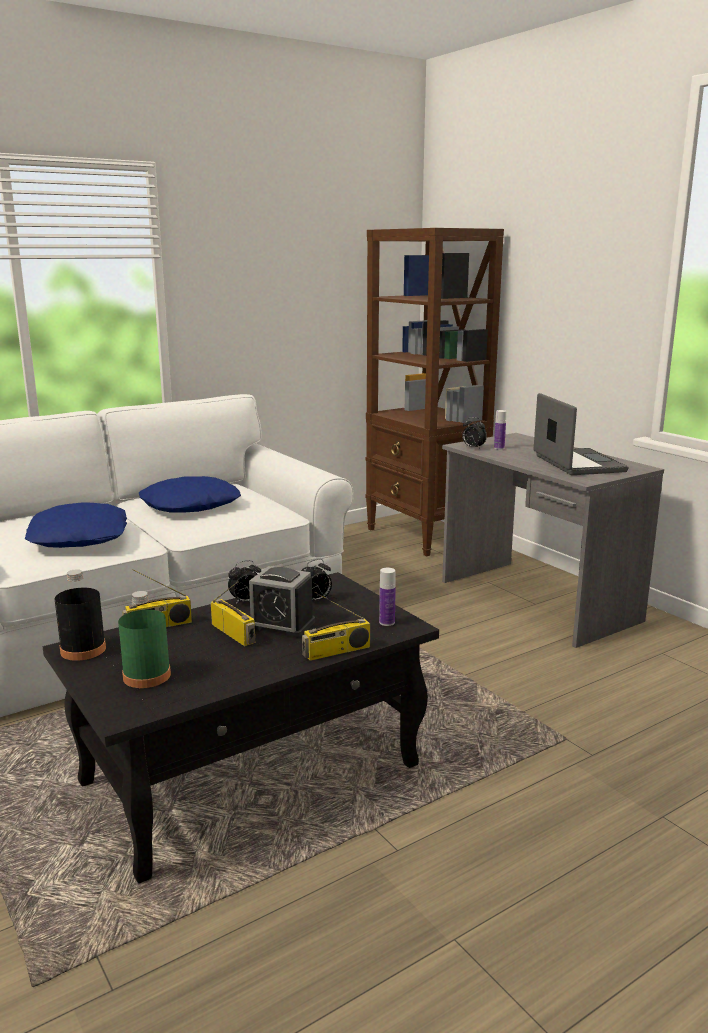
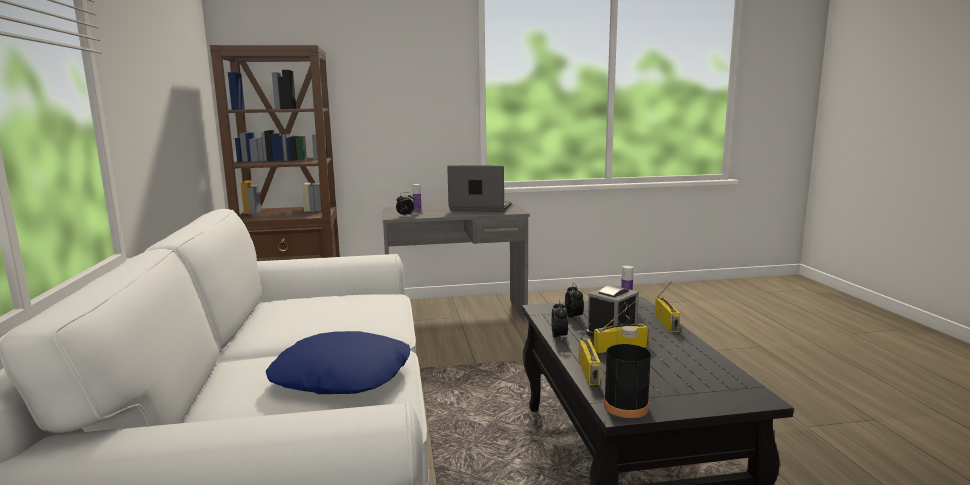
camera: 65 degrees left, 5 degrees down
(147, 676) = (689, 384): green bottle -> none
(190, 505) = (314, 320): blue pillow -> none

